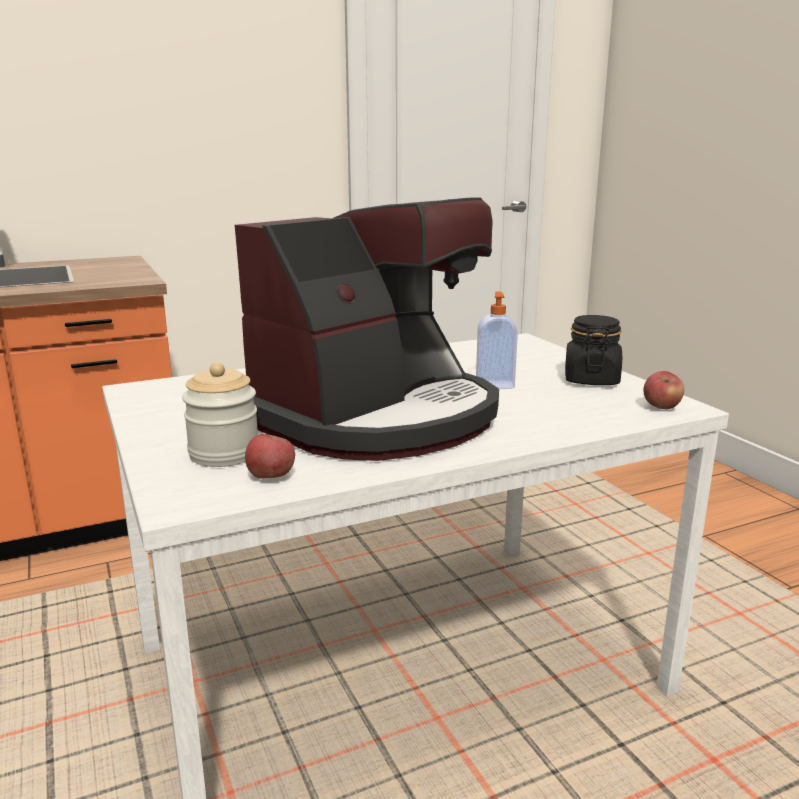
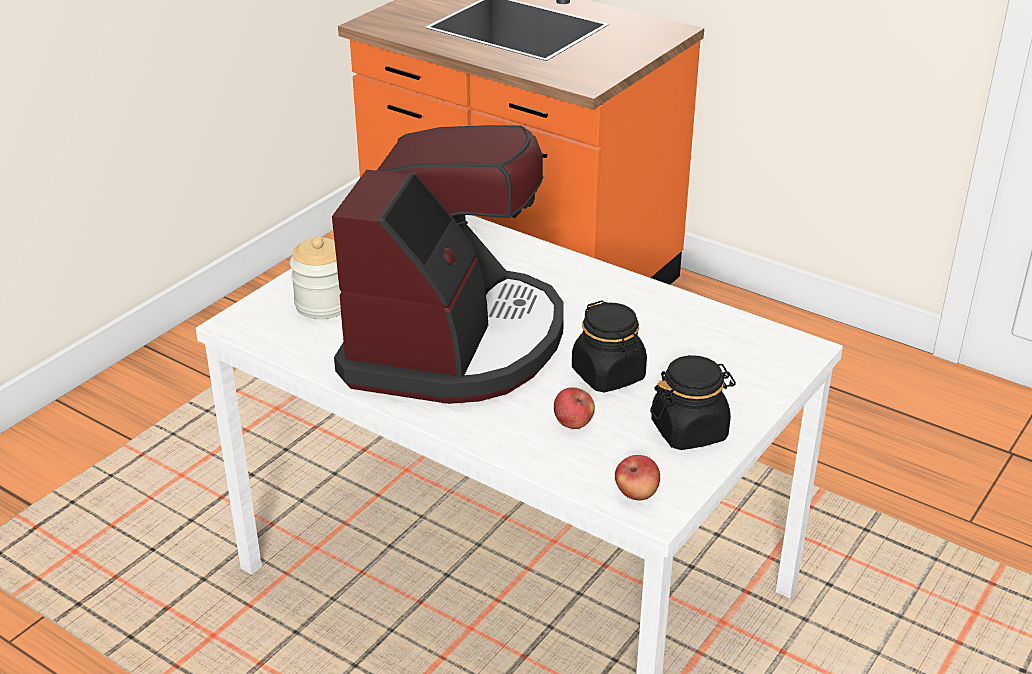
camera: 60 degrees right, 15 degrees up
(271, 477) = (299, 339): apple -> apple (573, 424)
(378, 418) = (454, 342): coffee machine -> coffee machine turned 90 degrees counterclockwise
(494, 384) = (608, 375): soap dispenser -> black jar

